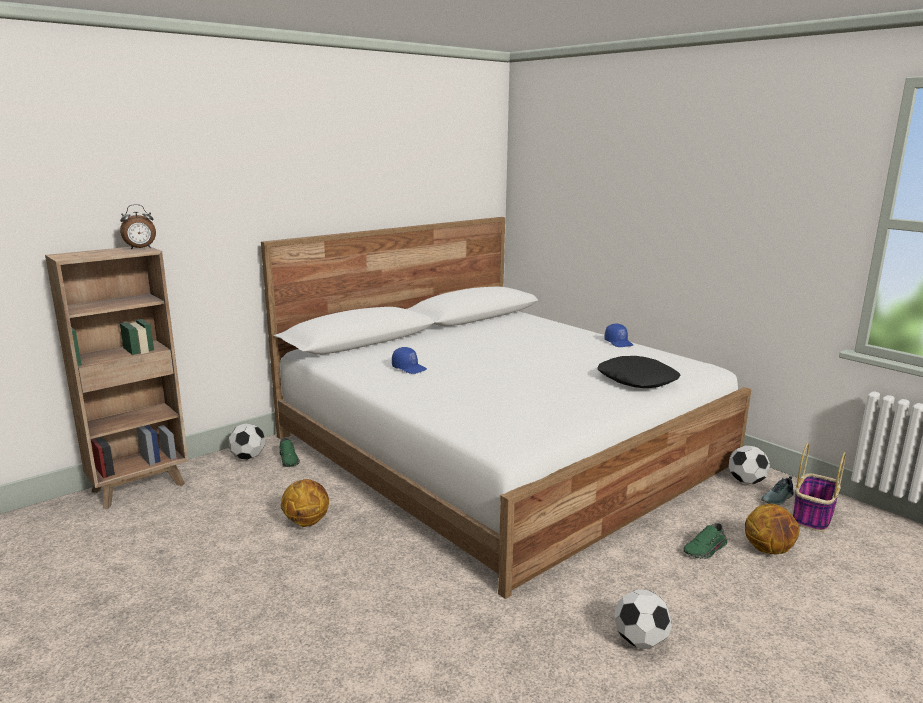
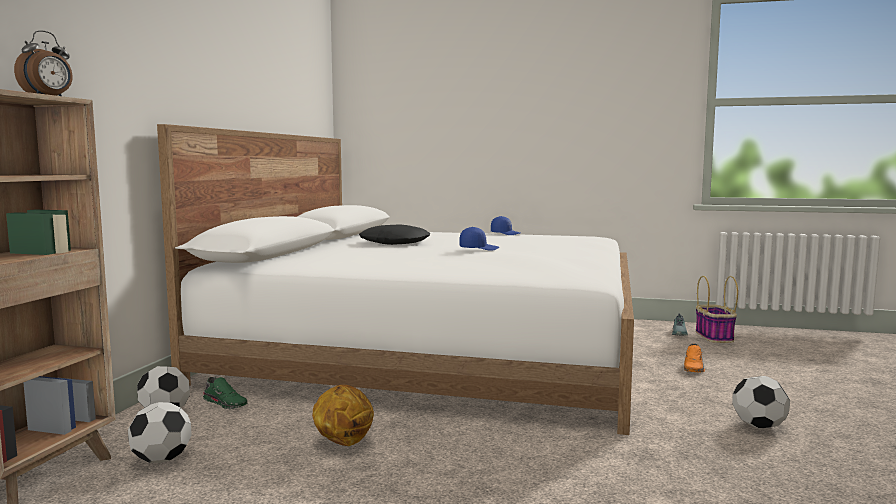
camera: 35 degrees left, 10 degrees down
(409, 368) = (375, 258): blue cap -> blue cap (478, 248)
(637, 380) = (575, 244): black pillow -> black pillow (395, 243)
(705, 550) = (694, 368): green shoe -> orange shoe
(746, 481) = (645, 329): football -> football (161, 459)
(769, 550) = (726, 358): basketball -> none

